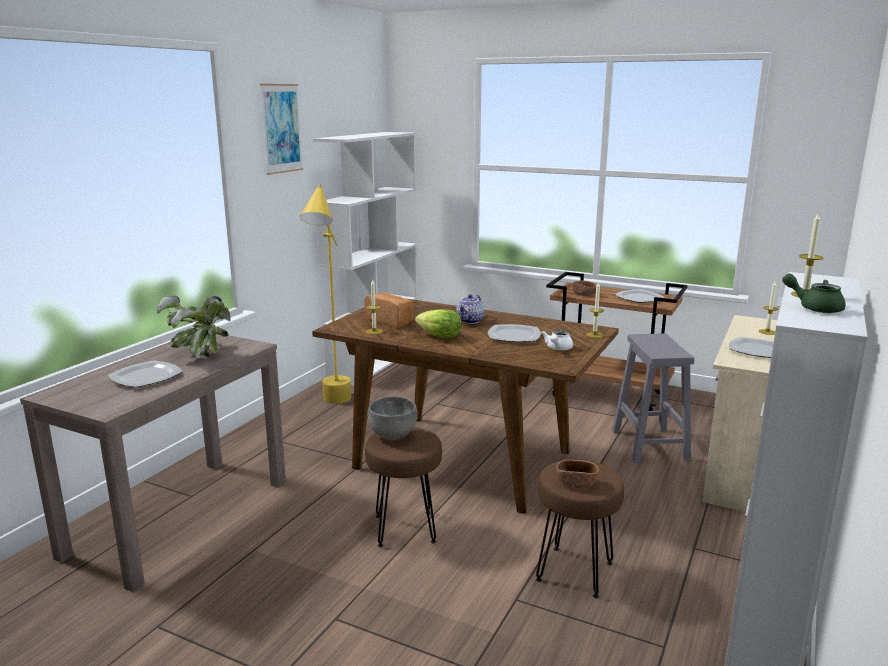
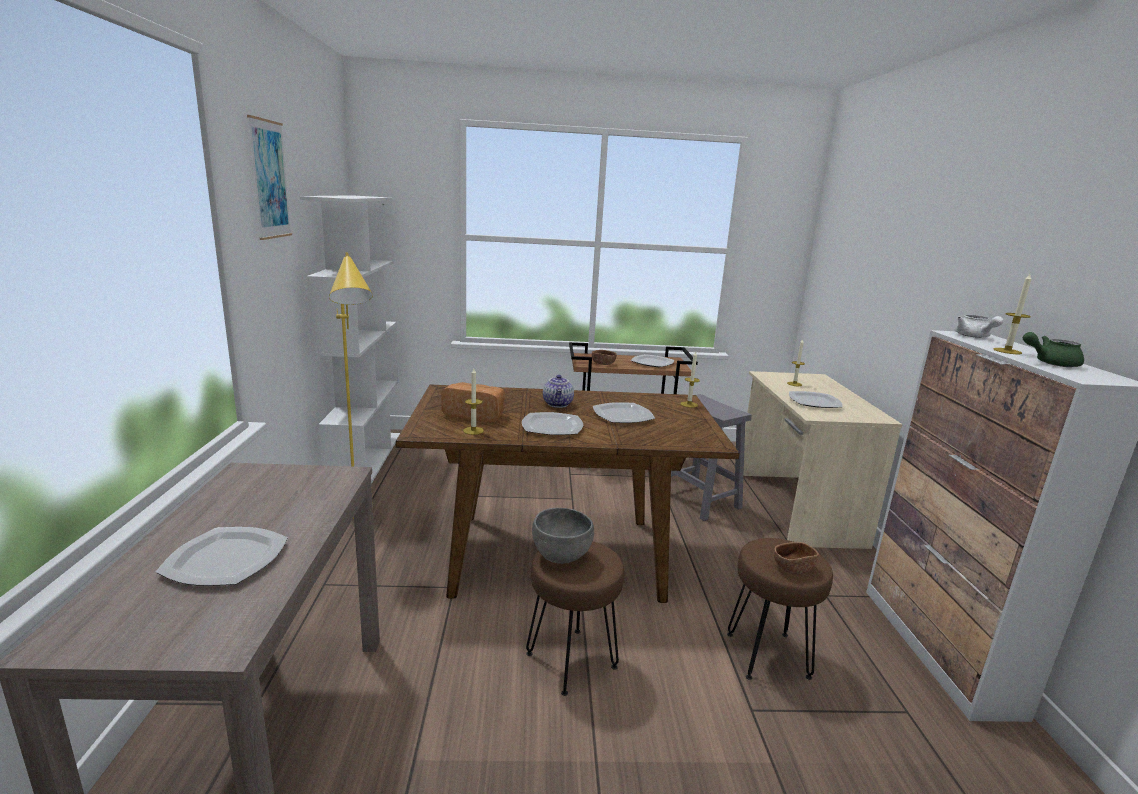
camera: 30 degrees left, 0 degrees up
(201, 354) = (278, 502): potted plant -> none
(439, 336) = (553, 427): lettuce -> plate
(557, 349) = (681, 424): white teapot -> white teapot (974, 336)

